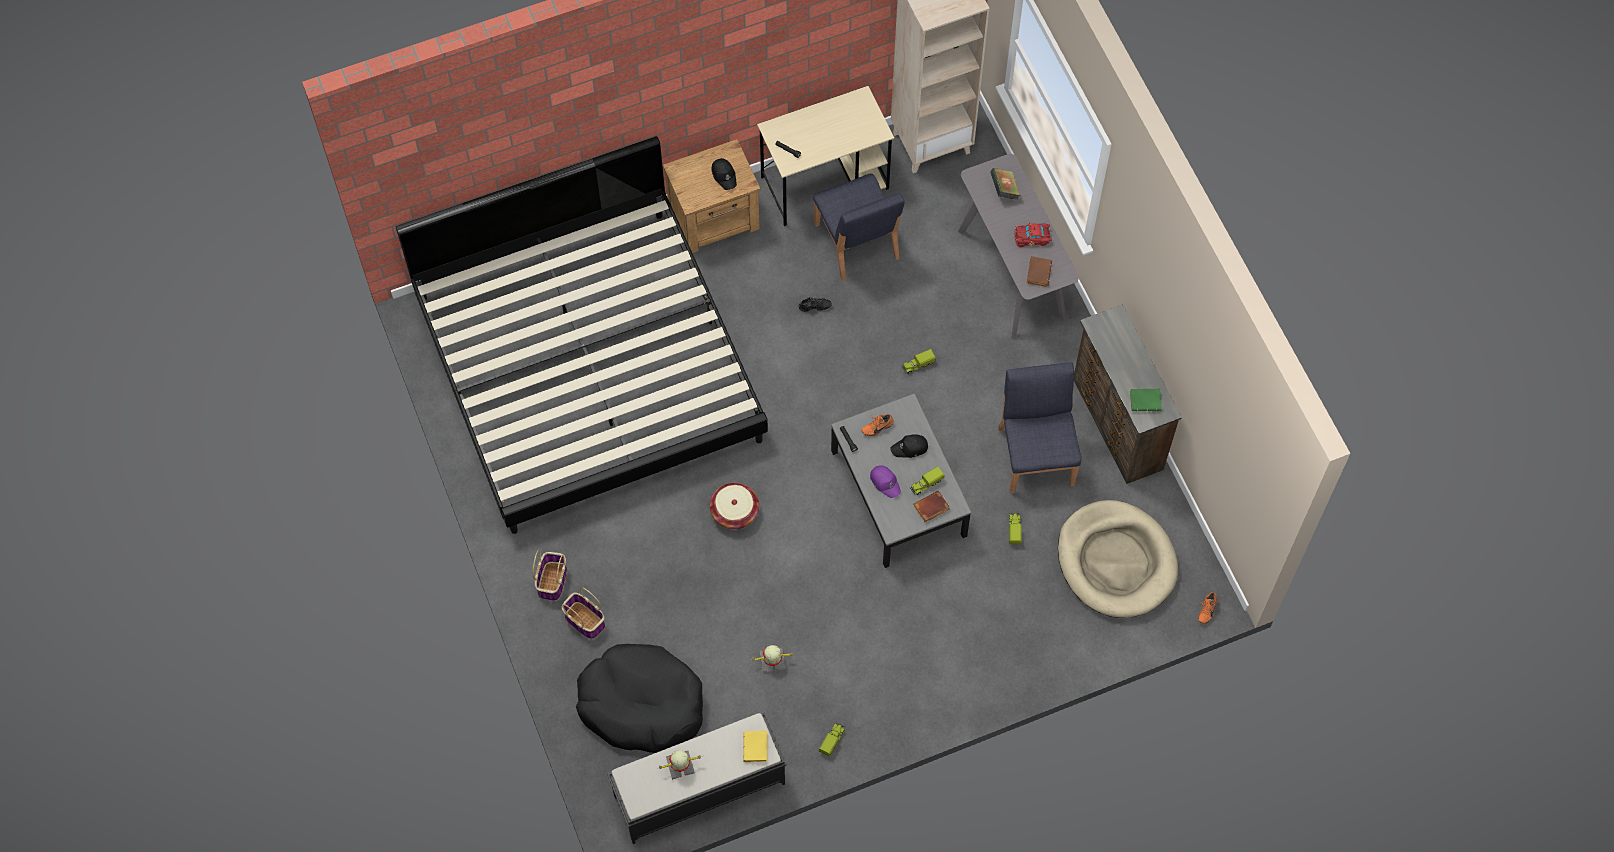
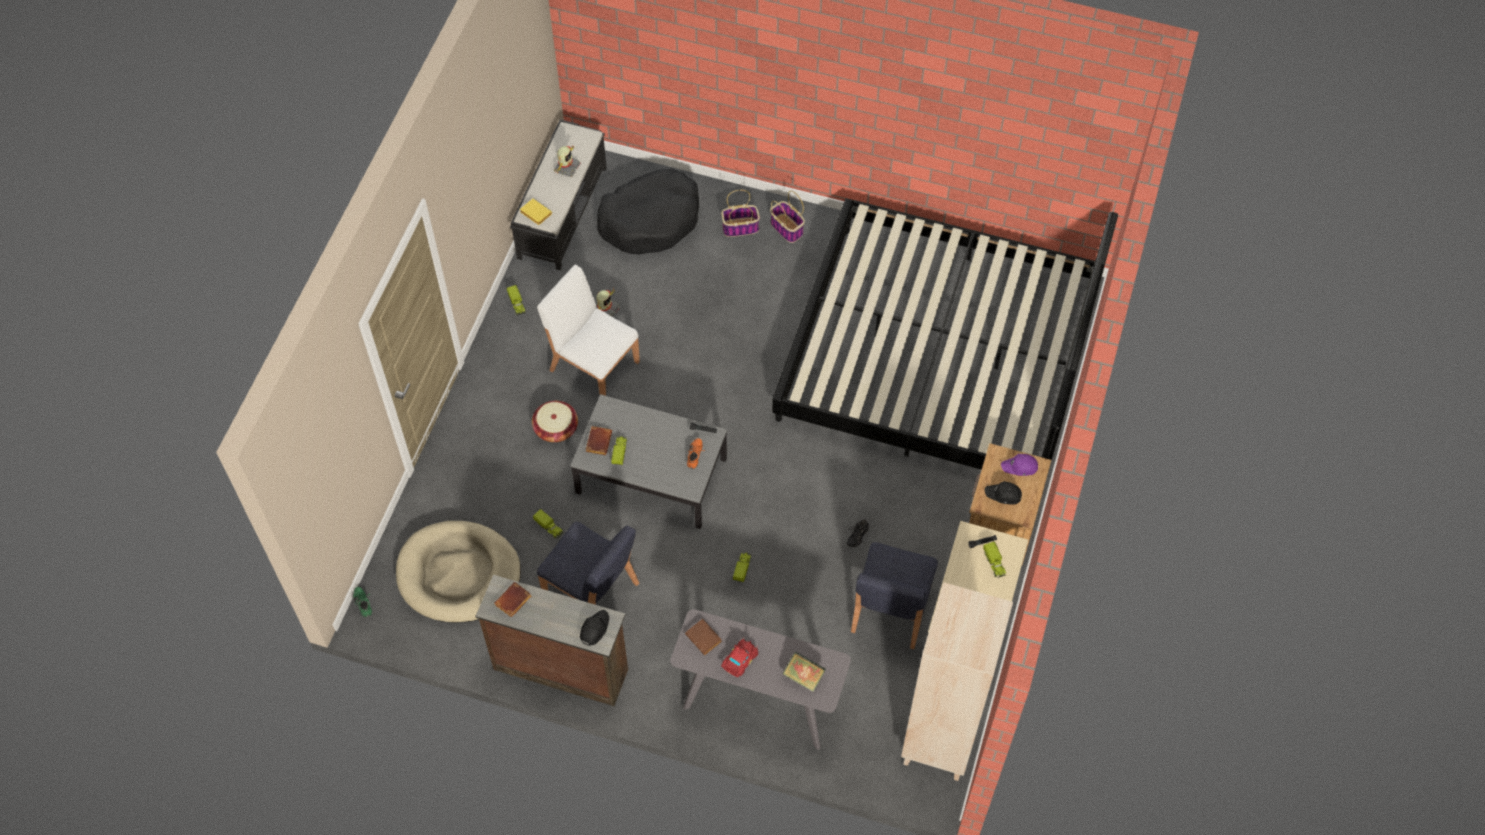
camera: 130 degrees right, 5 degrees down
(734, 512) = (736, 364): basket -> basket (556, 428)
(798, 132) = (994, 563): none -> toy truck
(836, 624) = (593, 365): none -> white chair
(856, 242) = (890, 609): blue chair -> blue chair turned 90 degrees counterclockwise
(885, 482) = (647, 428): purple cap -> purple cap (1020, 467)
(910, 448) = (657, 464): black cap -> black cap (594, 629)
(1146, 400) = (513, 602): green book -> brown book
(1205, 609) = (364, 603): orange shoe -> green shoe

